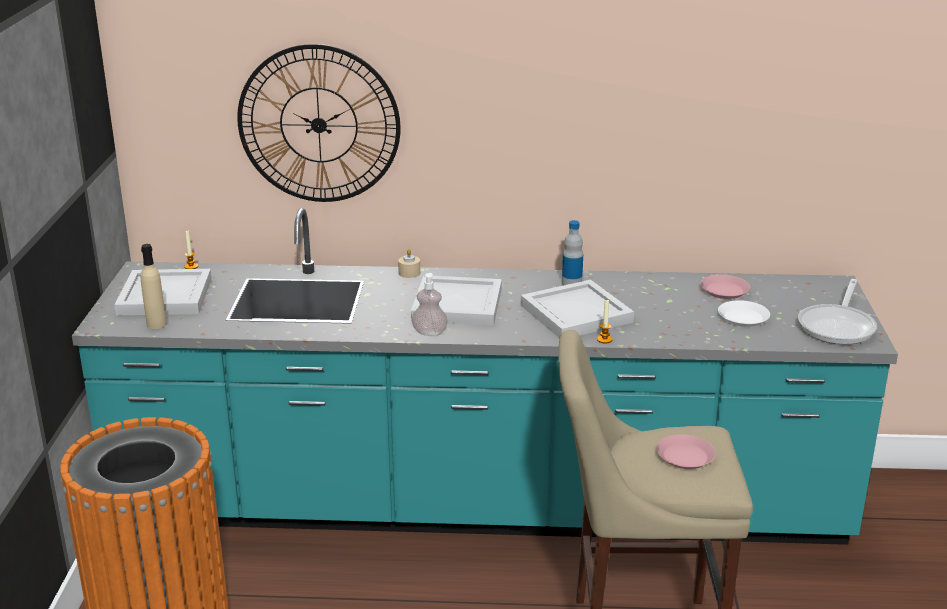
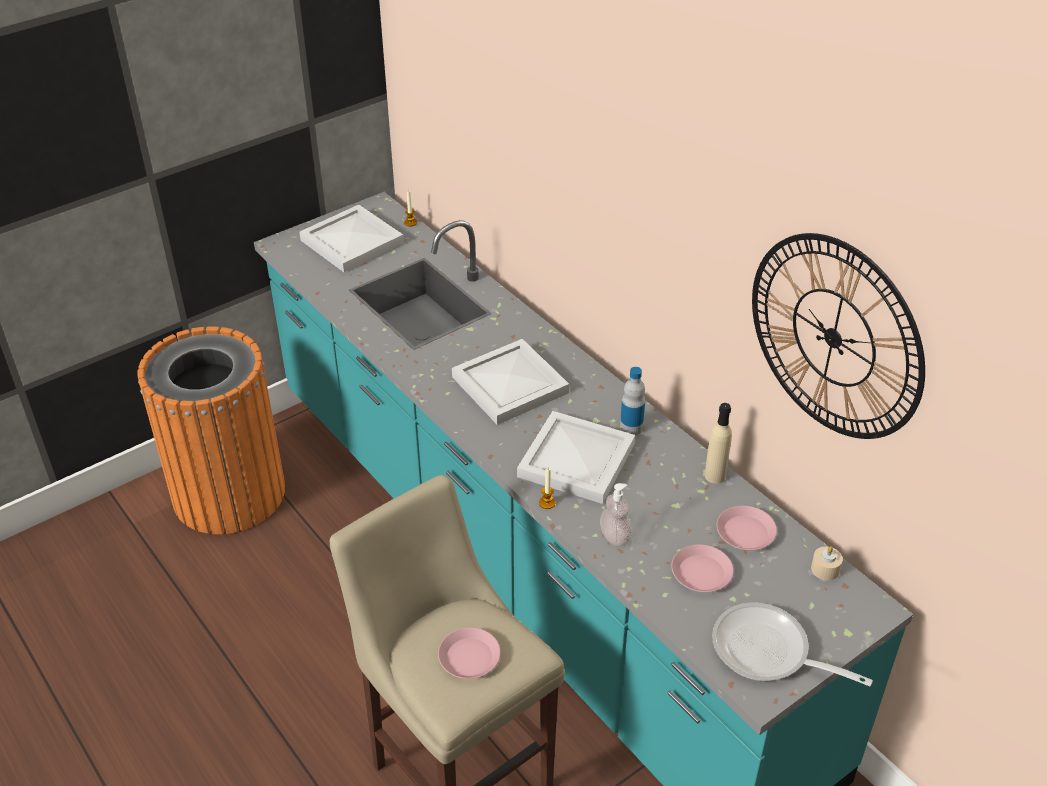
camera: 50 degrees right, 15 degrees up
(156, 324) = (307, 265): beige bottle -> beige bottle (715, 476)
(319, 125) = (499, 149): wall clock -> wall clock (834, 337)
(409, 273) = (534, 328): beige candle -> beige candle (825, 569)
(429, 332) = (444, 398): soap dispenser -> soap dispenser (615, 537)
(743, 318) = (701, 573): white plate -> pink plate
(838, 326) = (768, 653): frying pan -> frying pan turned 45 degrees clockwise

